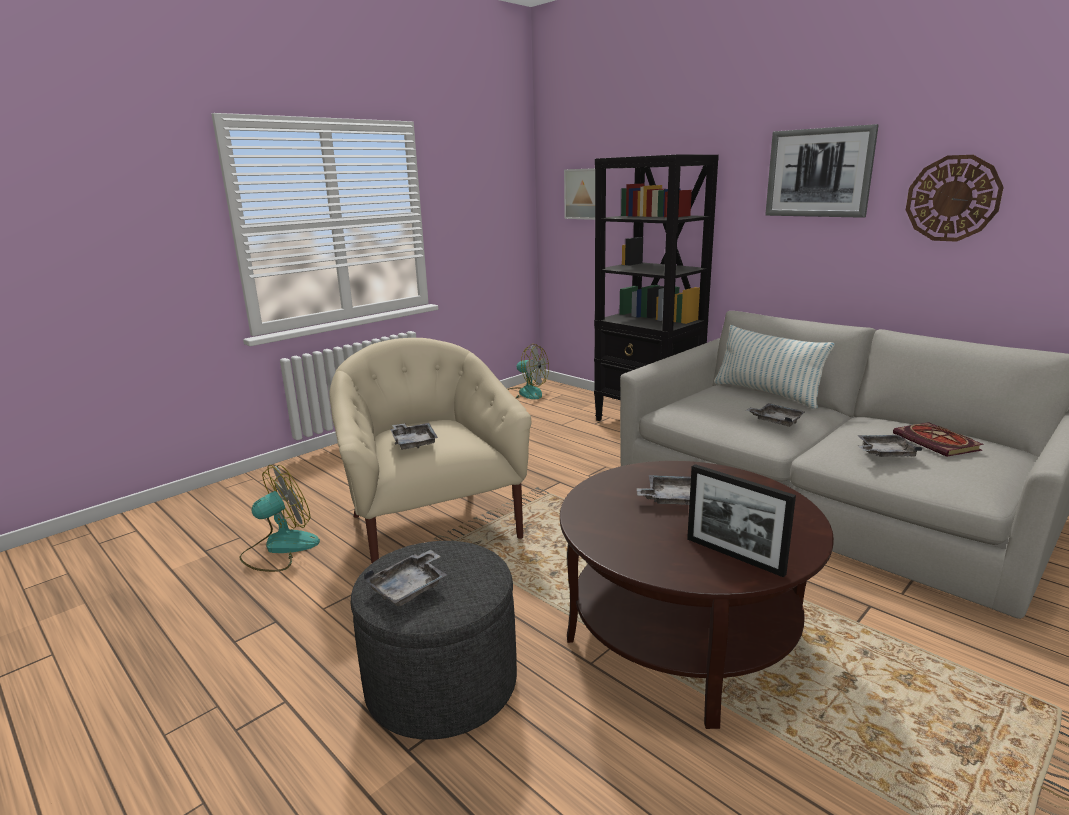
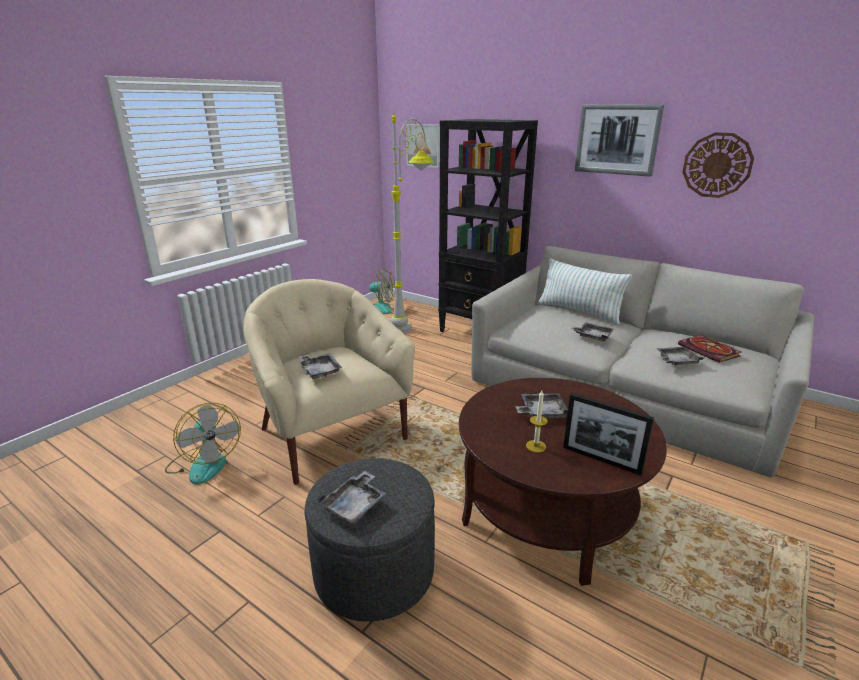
camera: 10 degrees left, 5 degrees up
(280, 548) = (204, 463): fan -> fan turned 105 degrees clockwise
(563, 409) = (411, 322): none -> grey floor lamp
(651, 535) = (536, 446): none -> candle

